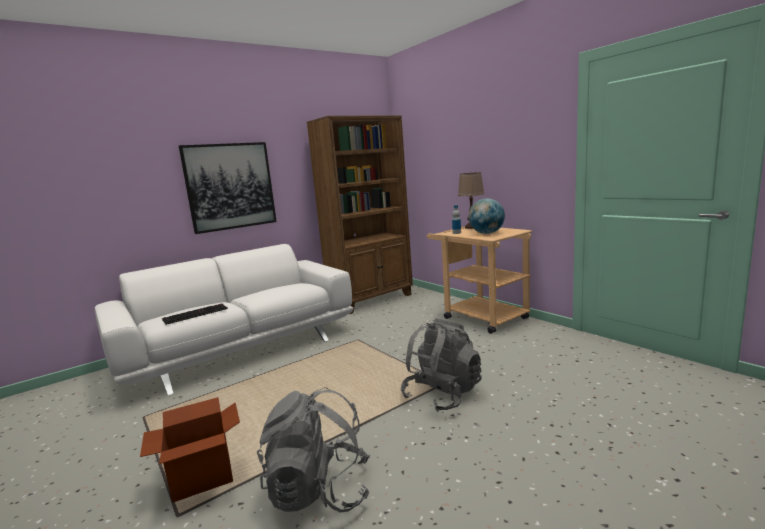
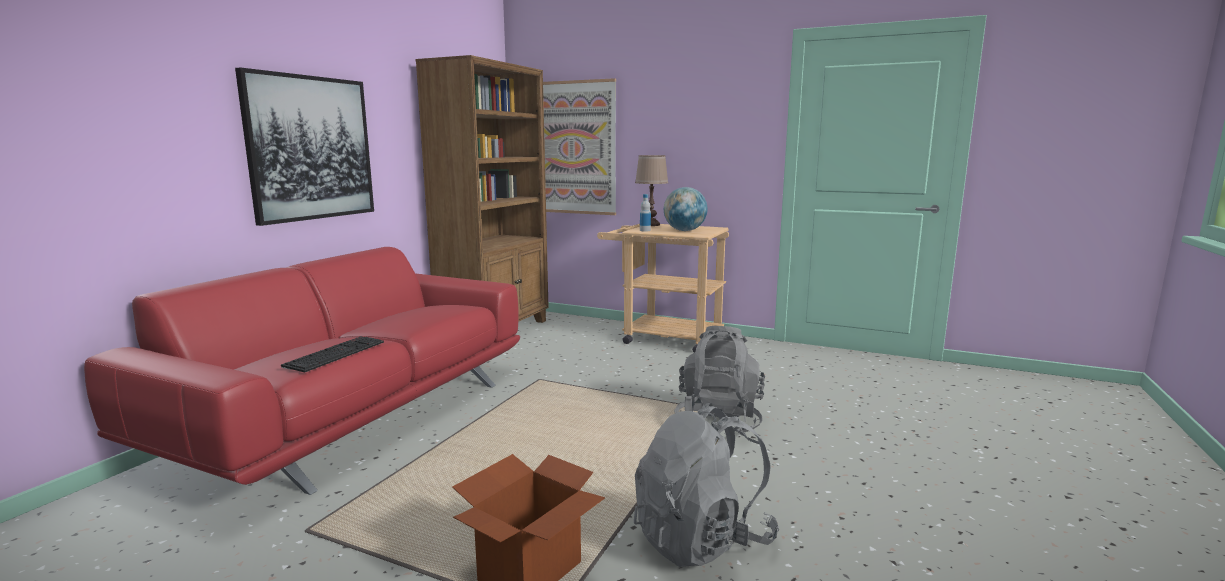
camera: 30 degrees left, 0 degrees up
(240, 348) = (356, 414): white sofa -> red sofa
(429, 169) = (572, 148): none -> picture

